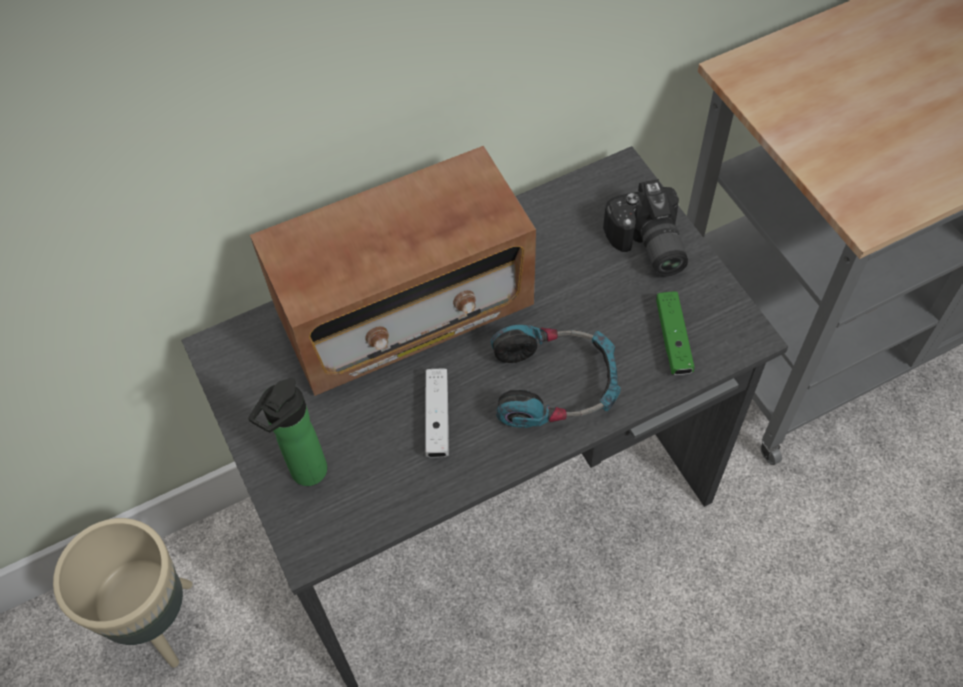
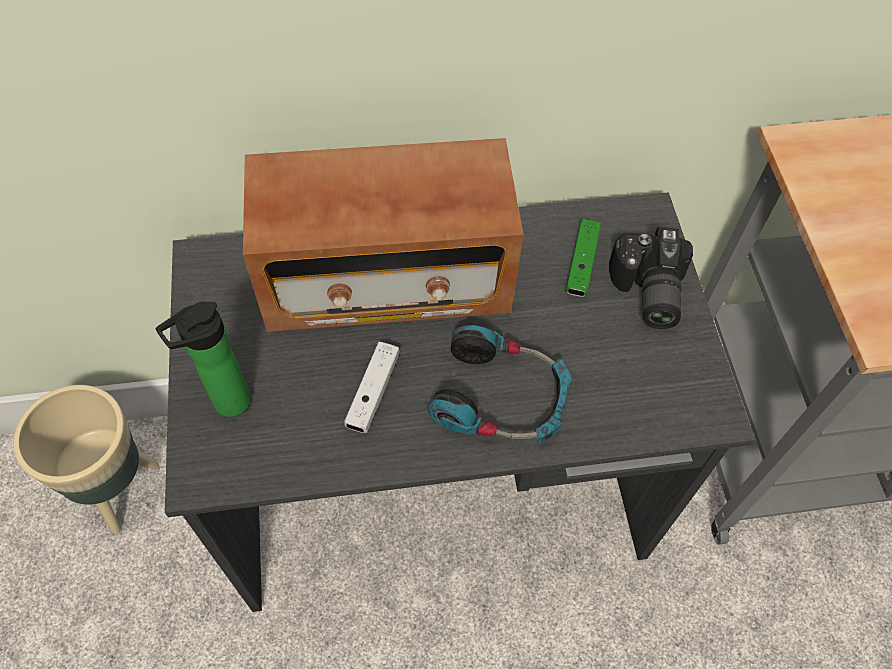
camera: 15 degrees right, 0 degrees up
(673, 339) = (637, 393): green game controller -> green game controller (581, 264)

